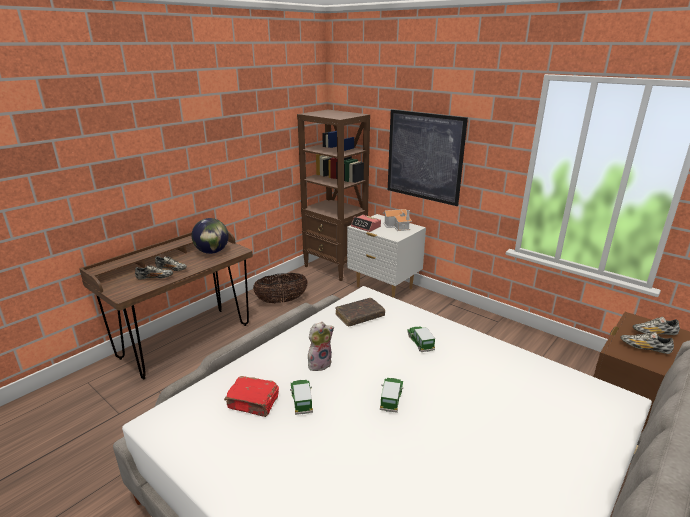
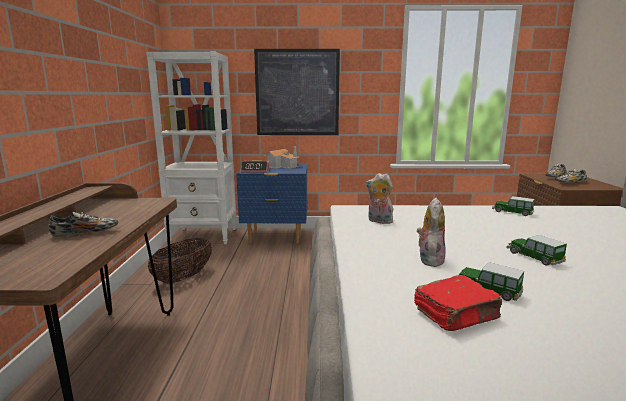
camera: 40 degrees left, 10 degrees down
(155, 278) = (72, 247): shoe -> none
(212, 252) = (120, 208): globe -> none
(335, 267) = (204, 236): brown bookcase -> white bookcase
(360, 316) = (378, 221): brown book -> plush toy
(384, 288) = (275, 237): white nightstand -> blue nightstand
(420, 342) = (459, 221): toy car -> toy car (512, 212)

